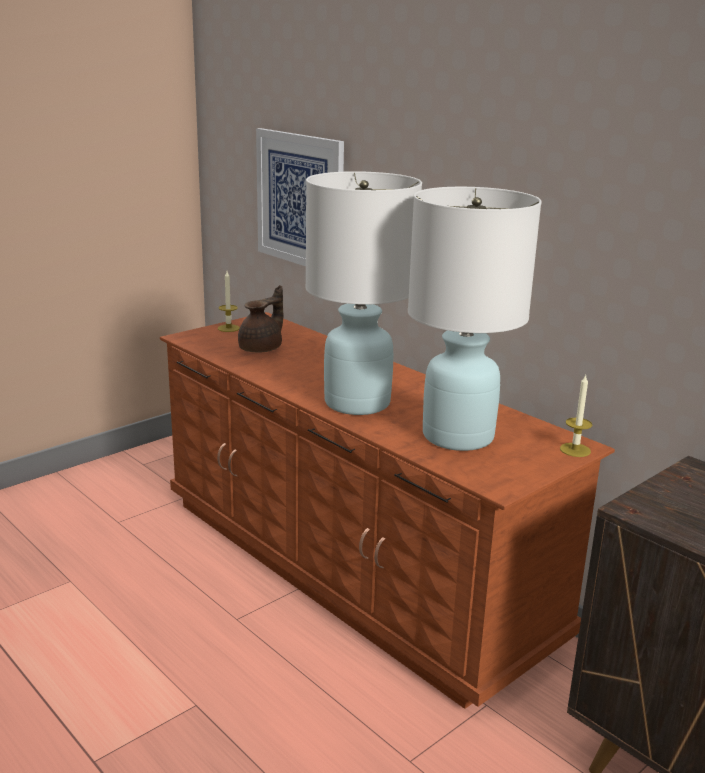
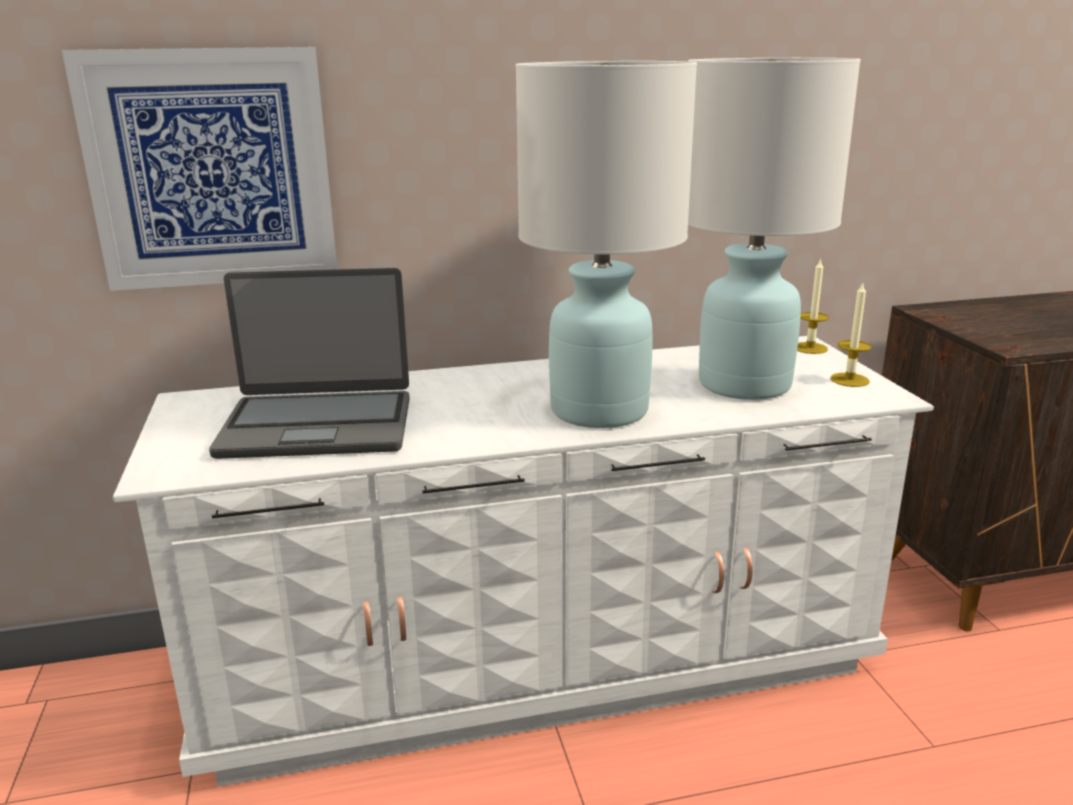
camera: 60 degrees left, 0 degrees up
(228, 328) = (183, 432): candle -> candle (849, 380)
(262, 348) = (318, 426): brown teapot -> laptop
(349, 566) = (538, 661): brown dresser -> white dresser

